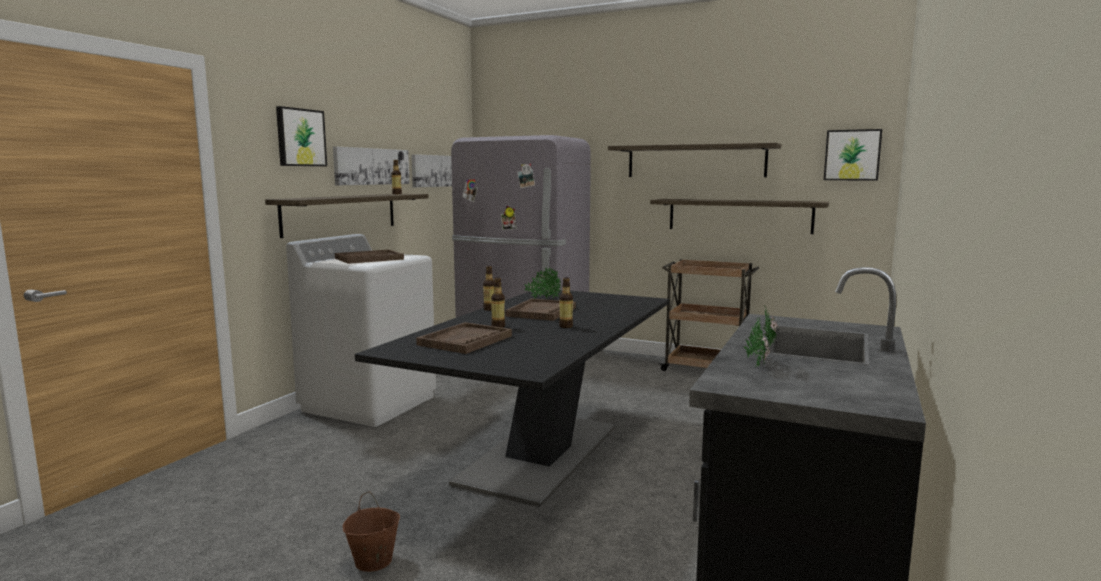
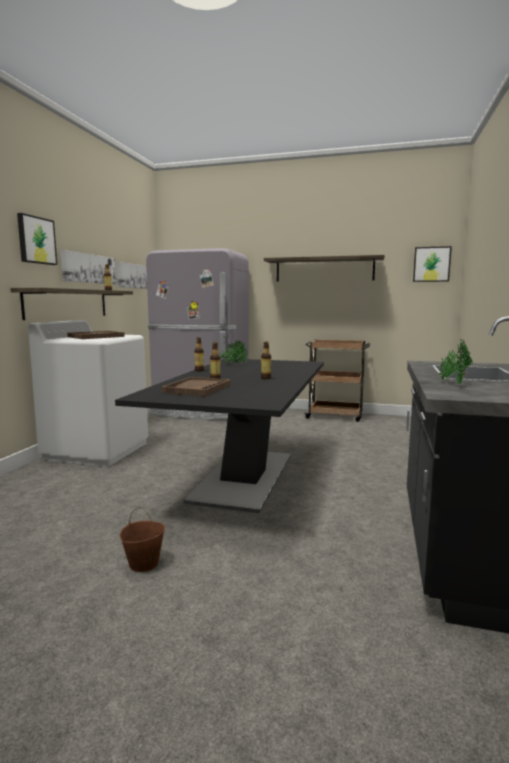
camera: 10 degrees left, 0 degrees up
(541, 312) = (240, 371): brown tray -> none
(739, 215) = (355, 307): shelf -> none

